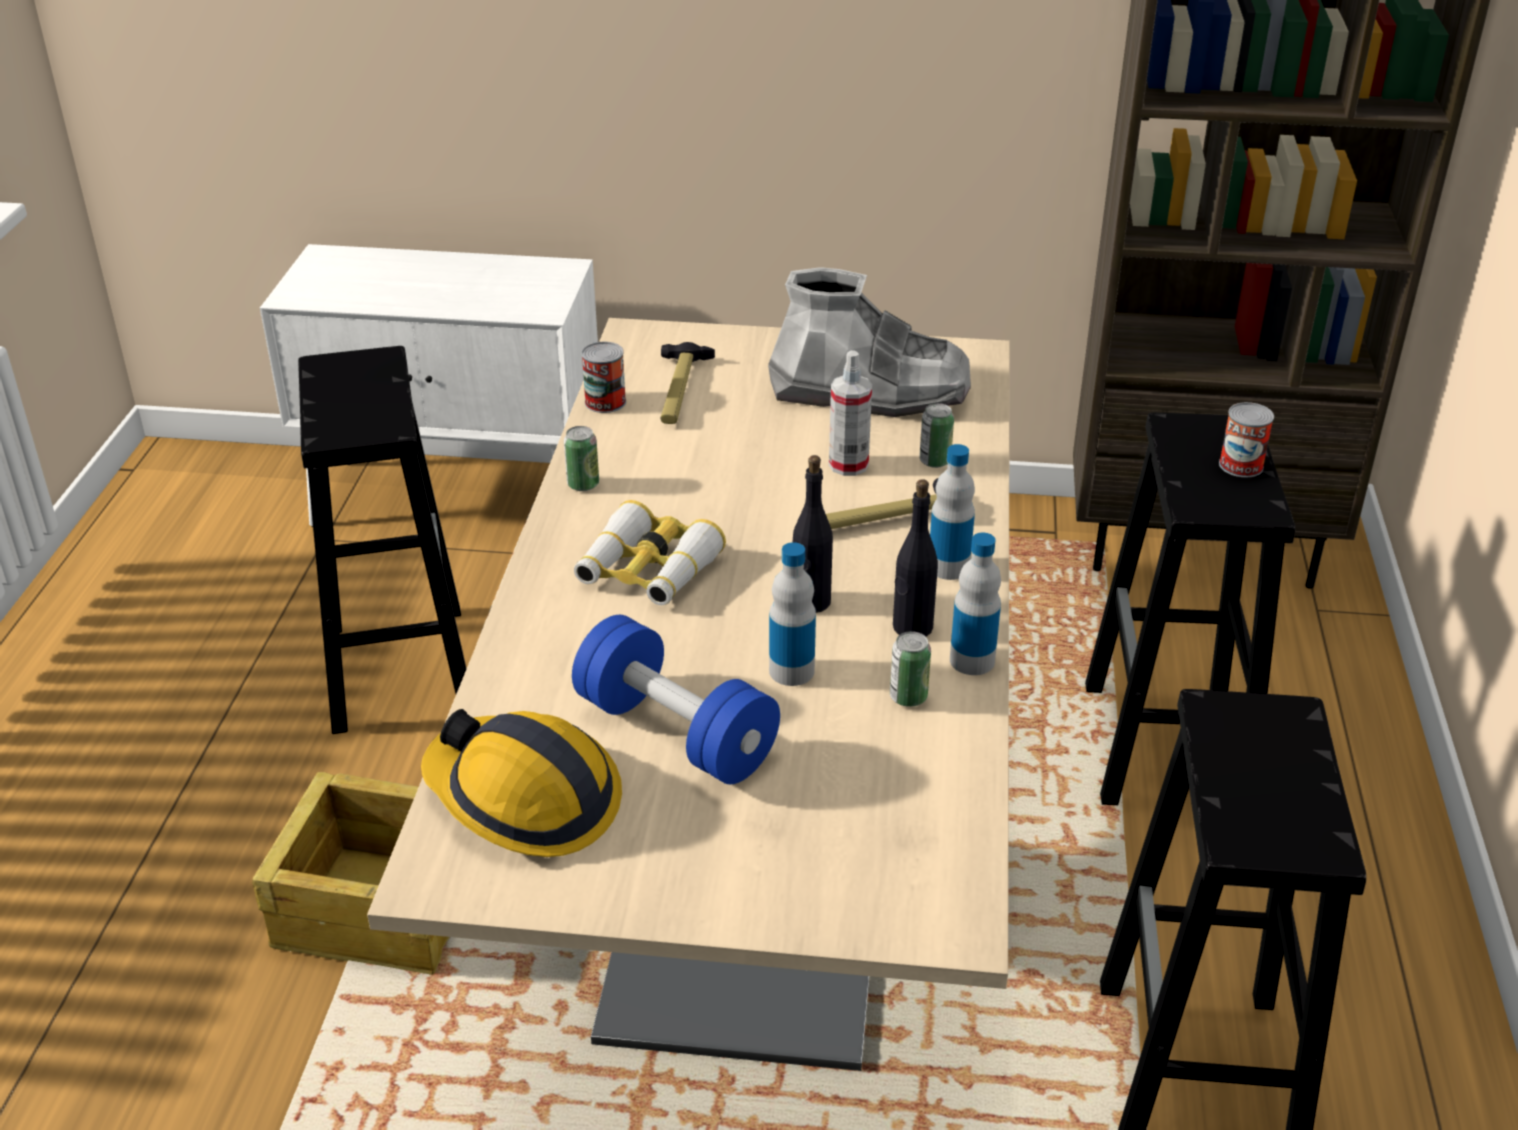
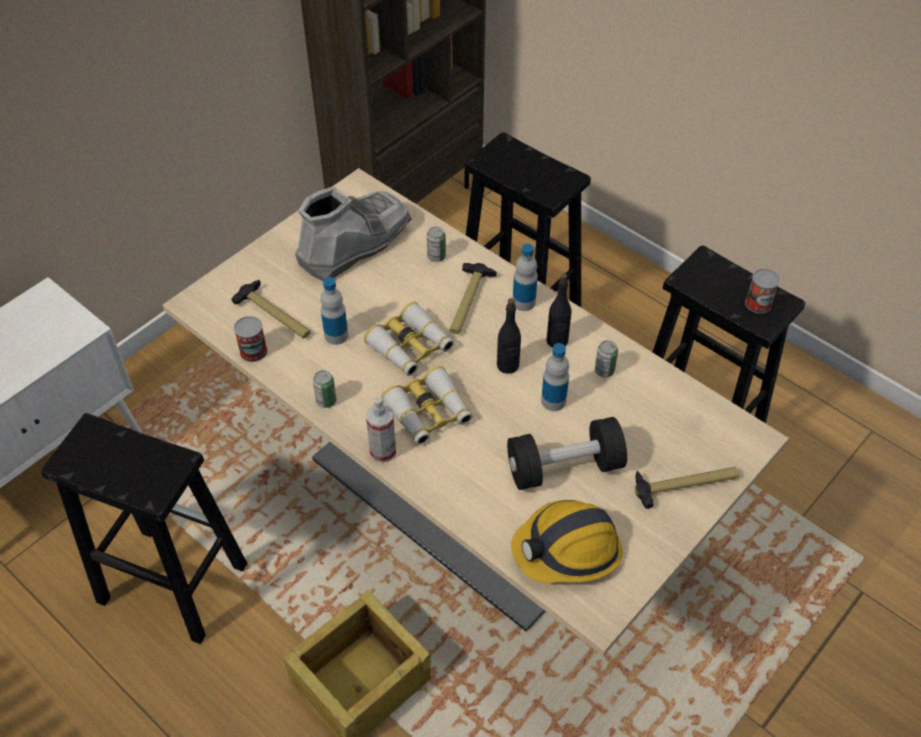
camera: 55 degrees left, 15 degrees up
(675, 733) = (564, 467): blue dumbbell -> black dumbbell
(747, 508) = (410, 347): none -> binoculars
(768, 878) = (685, 485): none -> hammer
(848, 465) = (409, 289): spray bottle -> spray bottle (383, 451)
(972, 660) = (596, 335): bottle -> bottle (336, 335)
(1241, 465) = (532, 162): can -> can (758, 303)

